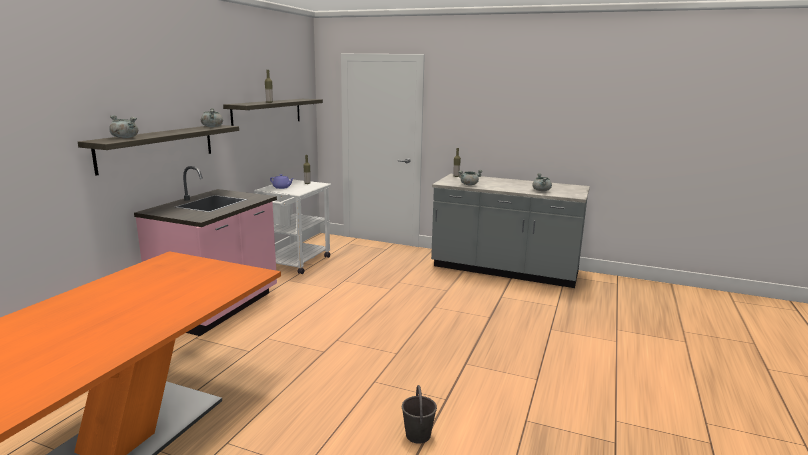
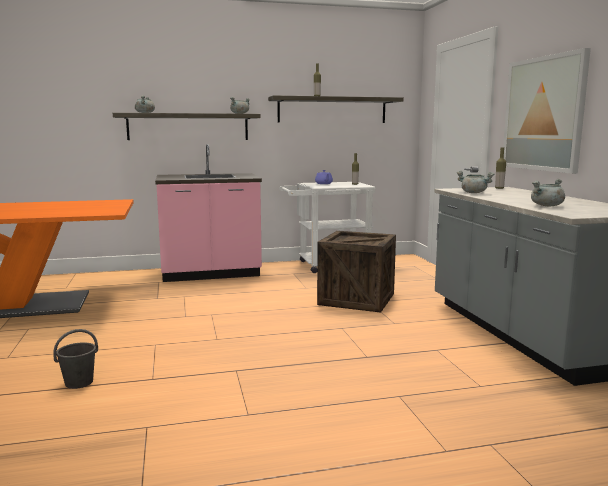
camera: 55 degrees right, 5 degrees down
(386, 283) = (356, 299): none -> crate
(481, 124) = (543, 114): none -> picture

